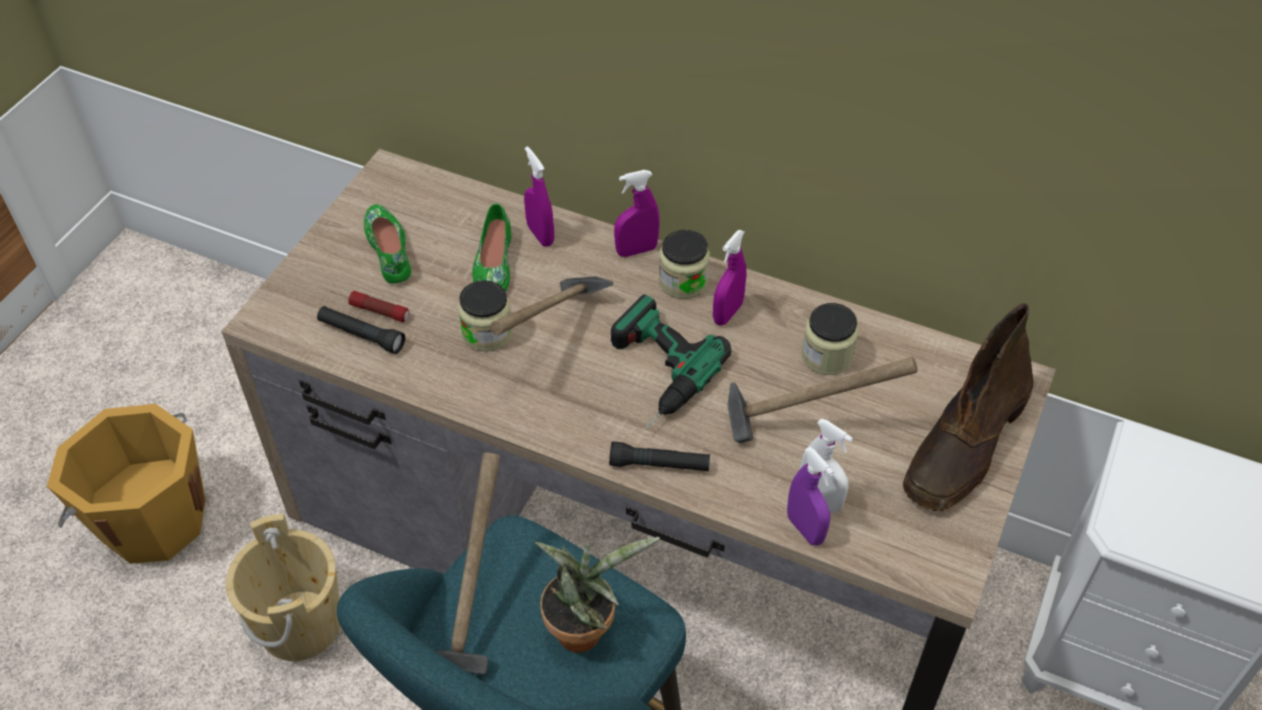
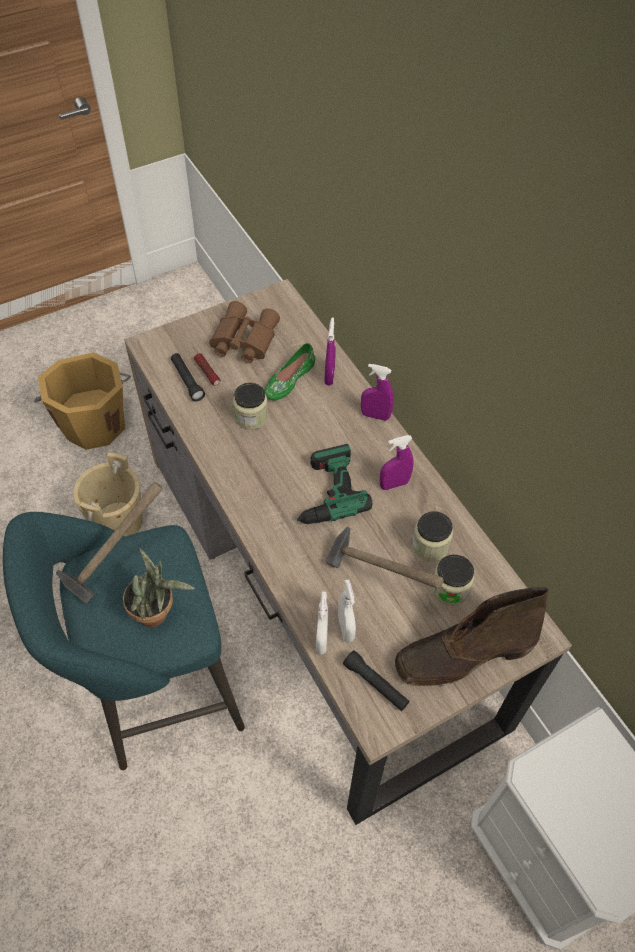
camera: 35 degrees right, 5 degrees up
(389, 249) = (242, 340): green shoe -> brown binoculars
(554, 338) = (284, 441): hammer -> none
(659, 465) = (275, 549): black flashlight -> black flashlight (375, 684)
(683, 281) = (385, 450): jar -> jar (449, 589)
(805, 529) = (321, 640): purple spray bottle -> white spray bottle

